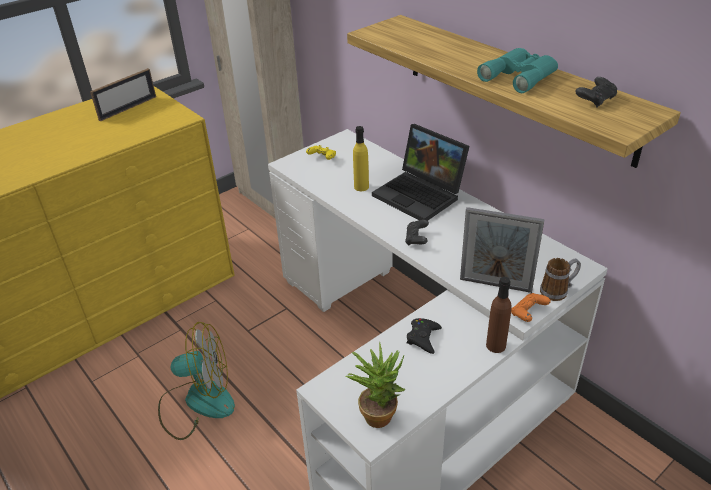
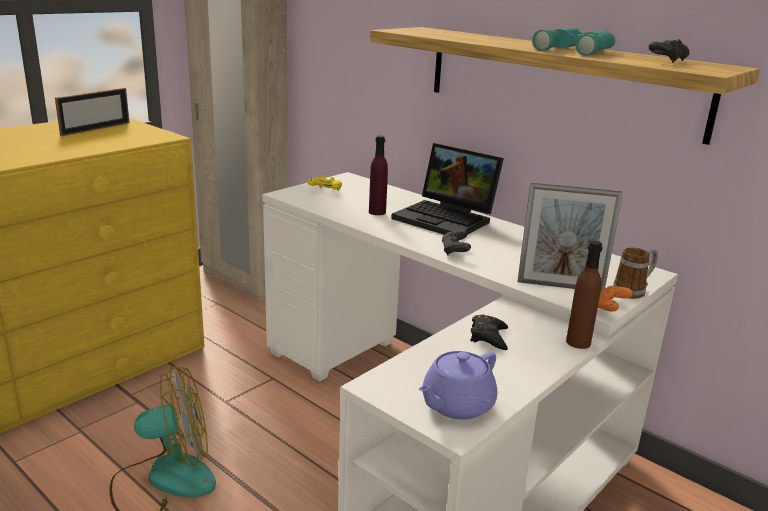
camera: 10 degrees left, 15 degrees down
(361, 187) = (377, 212): yellow bottle -> purple bottle
(378, 412) = (456, 405): potted plant -> purple teapot

